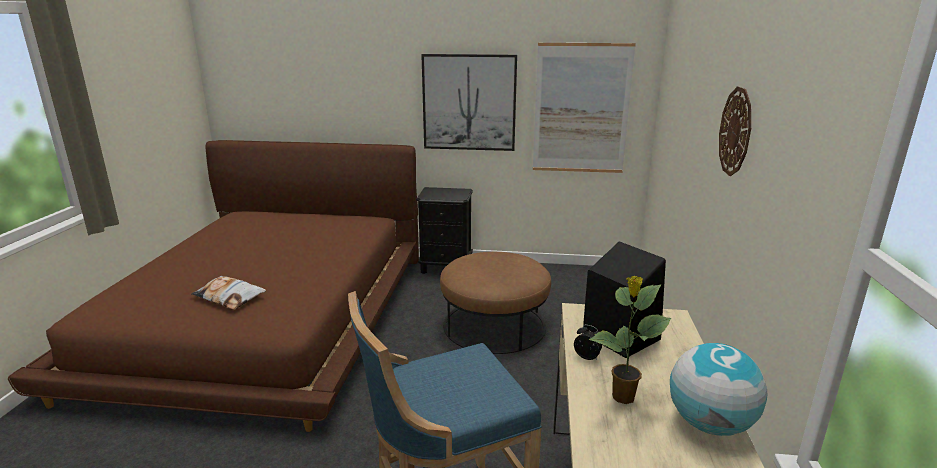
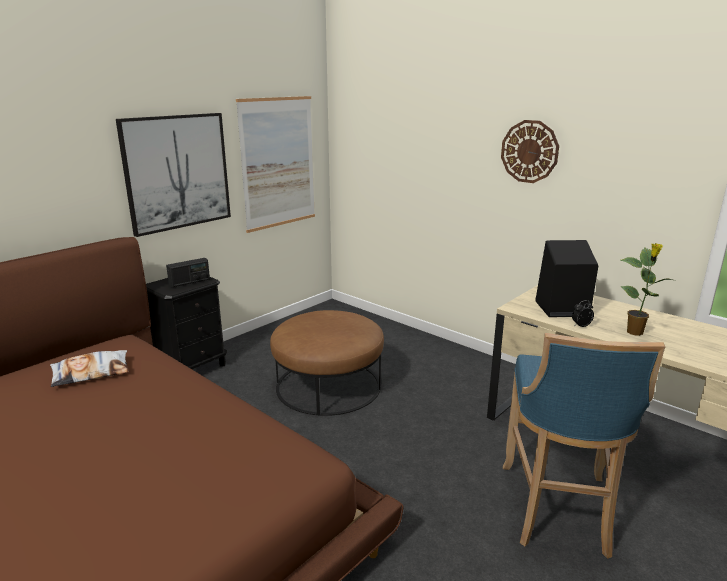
camera: 55 degrees left, 0 degrees up
(229, 297) = (184, 487): pillow -> pillow (91, 373)
(448, 195) = (189, 282): none -> radio
(709, 424) = (672, 322): globe -> none

